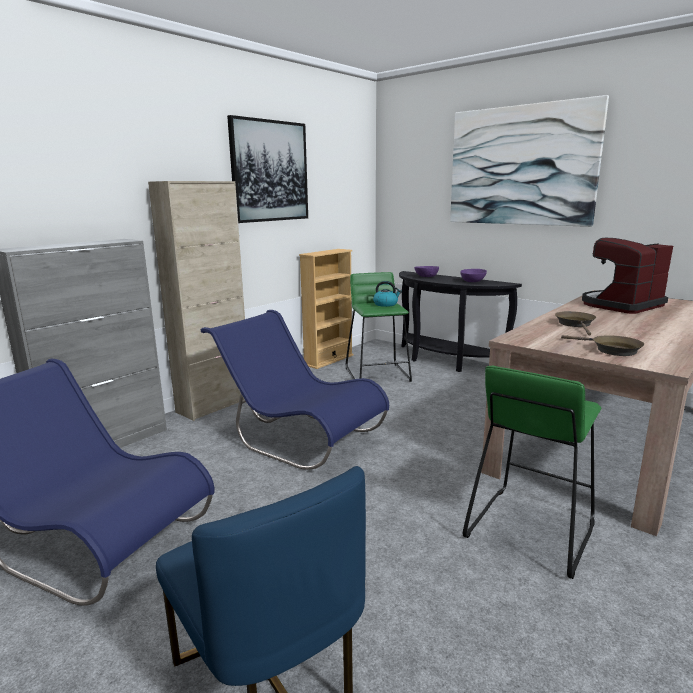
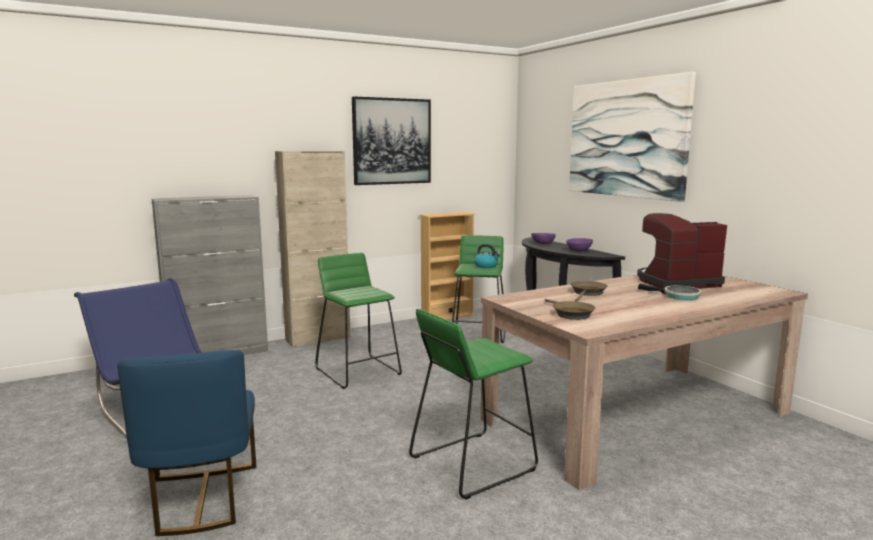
camera: 20 degrees right, 5 degrees down
(298, 438) = (359, 371): blue chair -> green stool
(654, 319) = (678, 296): none -> frying pan

